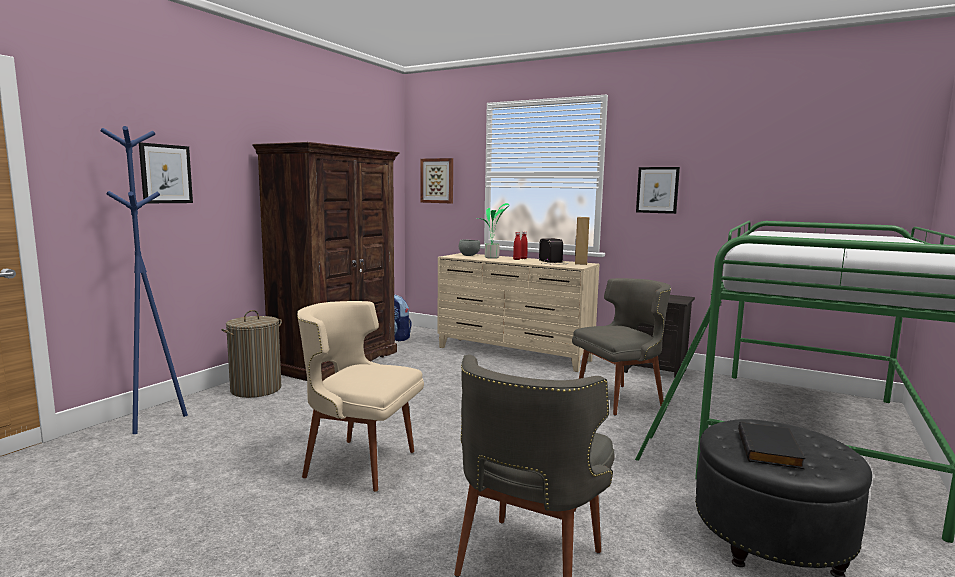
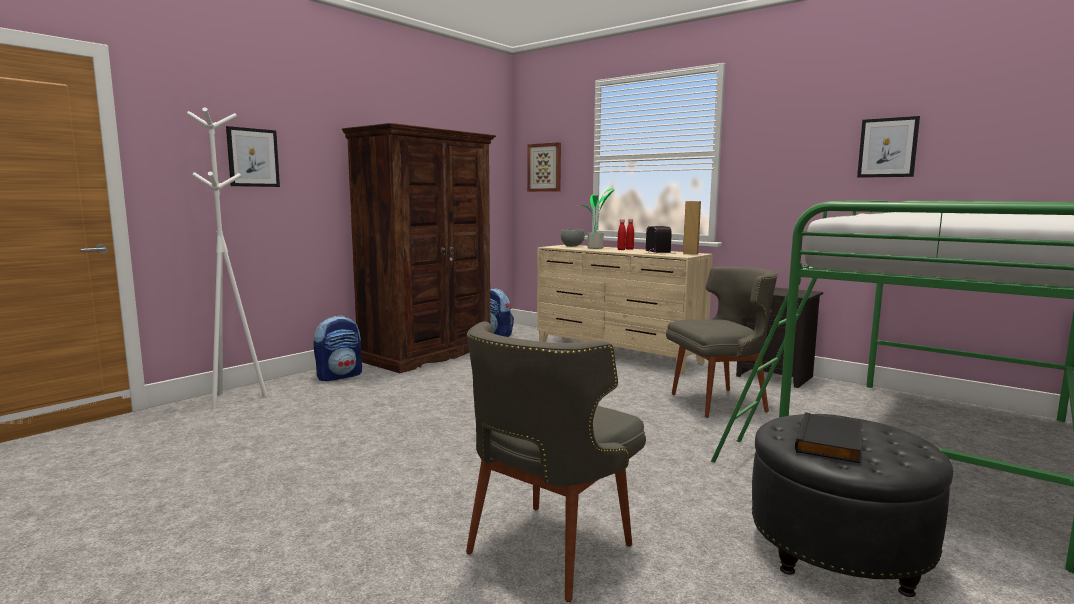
camera: 10 degrees right, 0 degrees up
(153, 421) = (234, 399): blue clothes rack -> white clothes rack
(256, 389) = (339, 376): laundry basket -> backpack
(361, 465) = (414, 448): beige chair -> none
(657, 190) = (780, 169): picture -> picture (887, 147)

